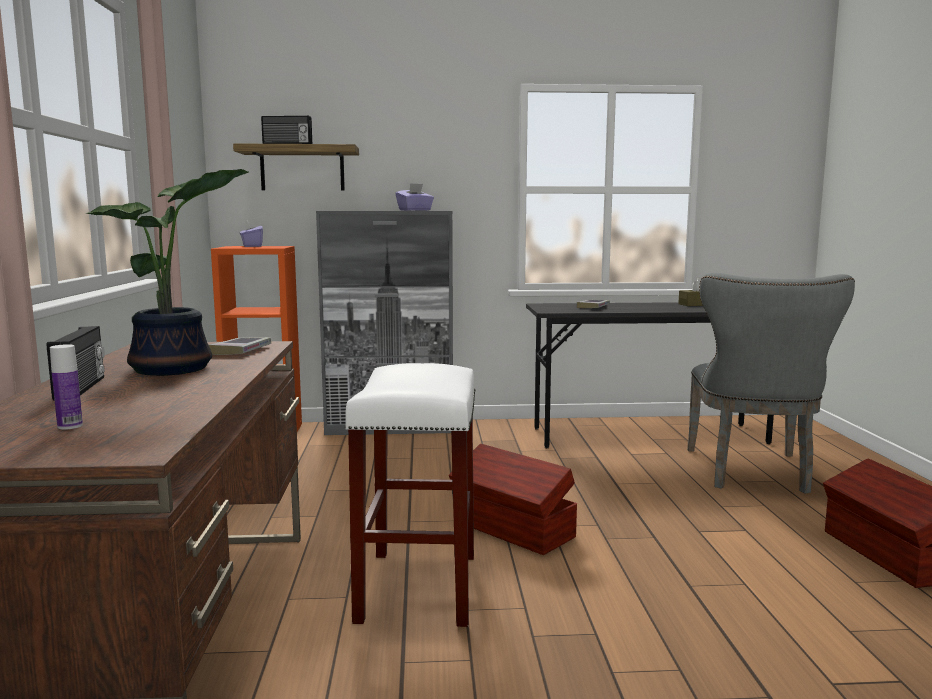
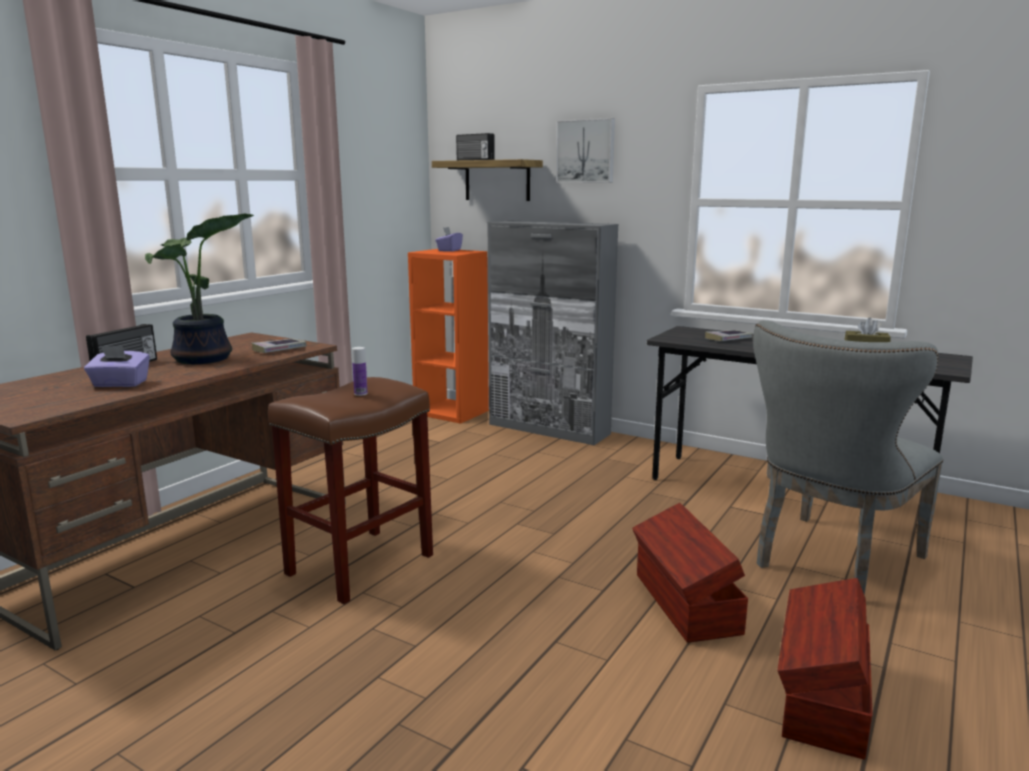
camera: 35 degrees right, 5 degrees up
(70, 426) = (49, 392): bottle -> bottle (360, 393)
(408, 140) = (586, 151): none -> picture
(415, 210) = (575, 223): purple tissue box -> purple tissue box (120, 384)
(419, 588) = (359, 565): white stool -> brown stool
(512, 530) = (496, 544): brown storage box -> brown storage box (685, 604)

